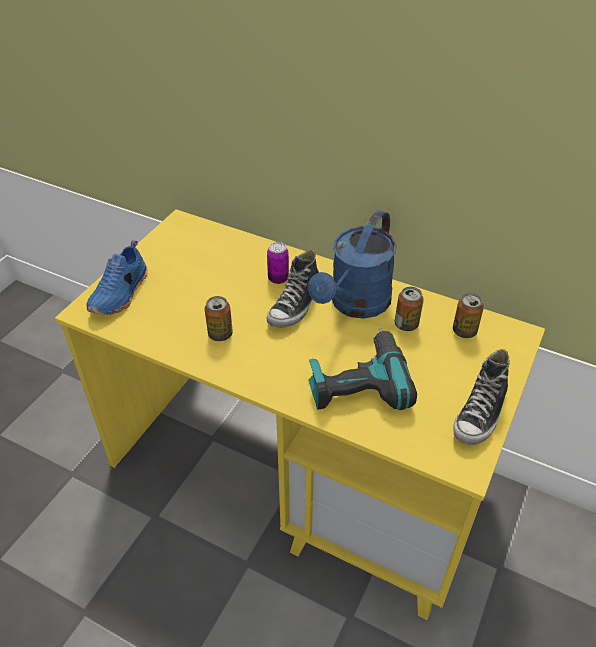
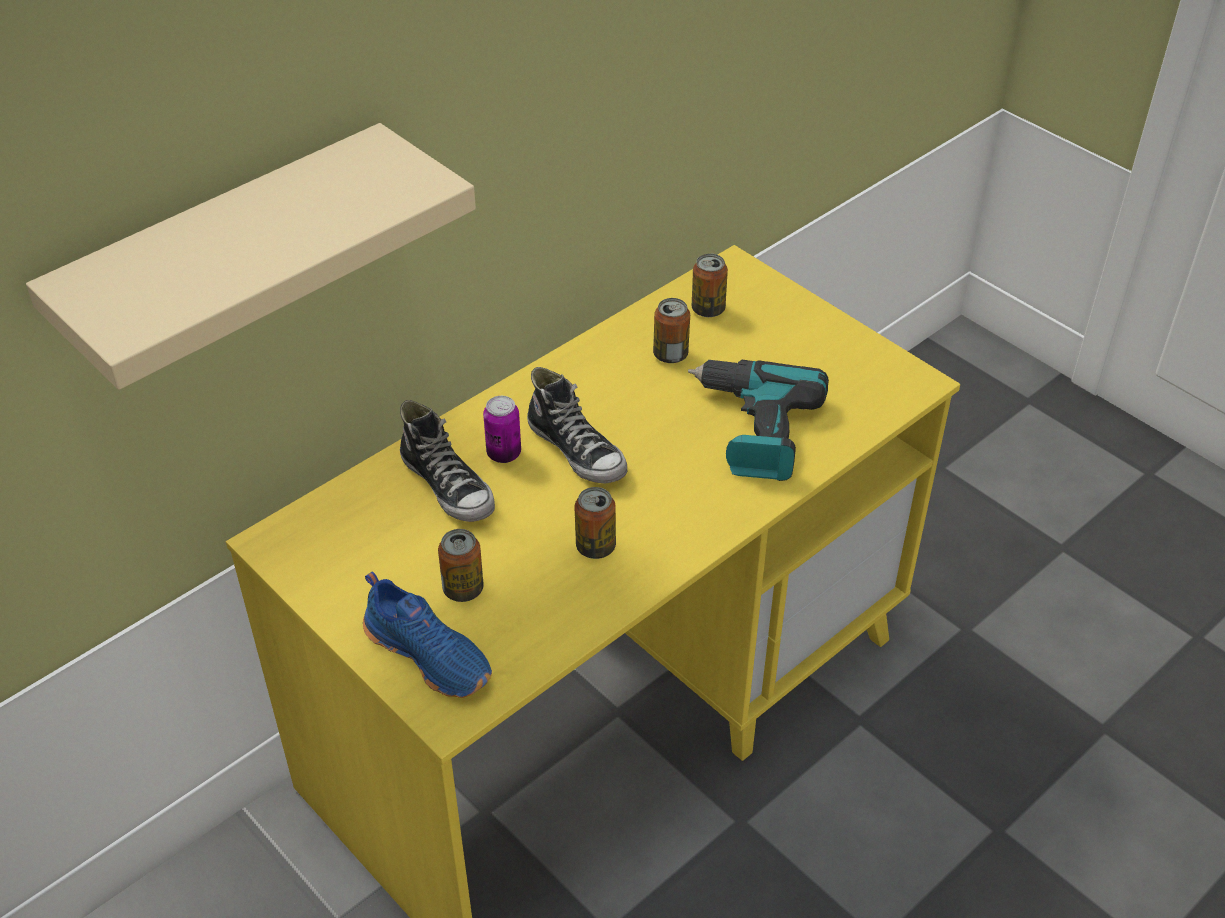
camera: 70 degrees left, 0 degrees up
(169, 292) = (463, 589): none -> can
(198, 67) = (228, 262): none -> beige shelf
(355, 305) = (607, 390): blue watering can -> none
(480, 414) = (847, 344): shoe -> shoe (448, 486)

